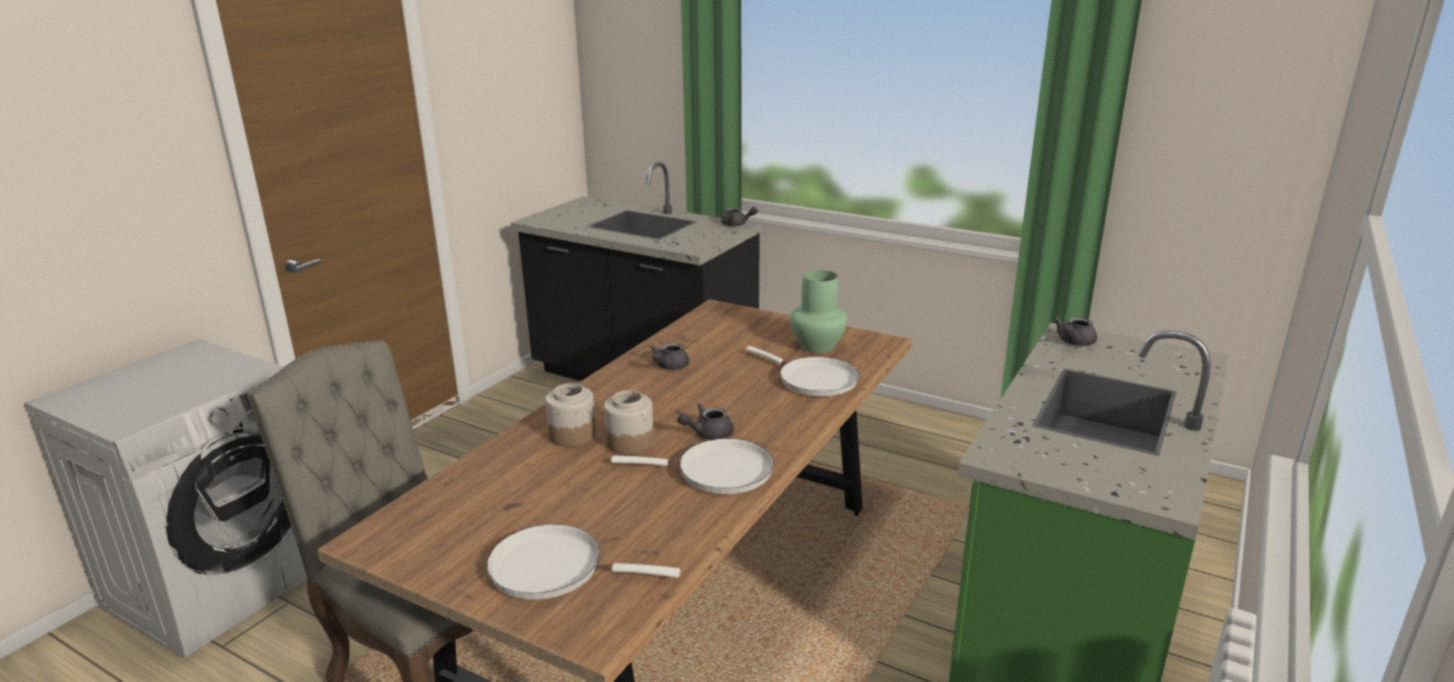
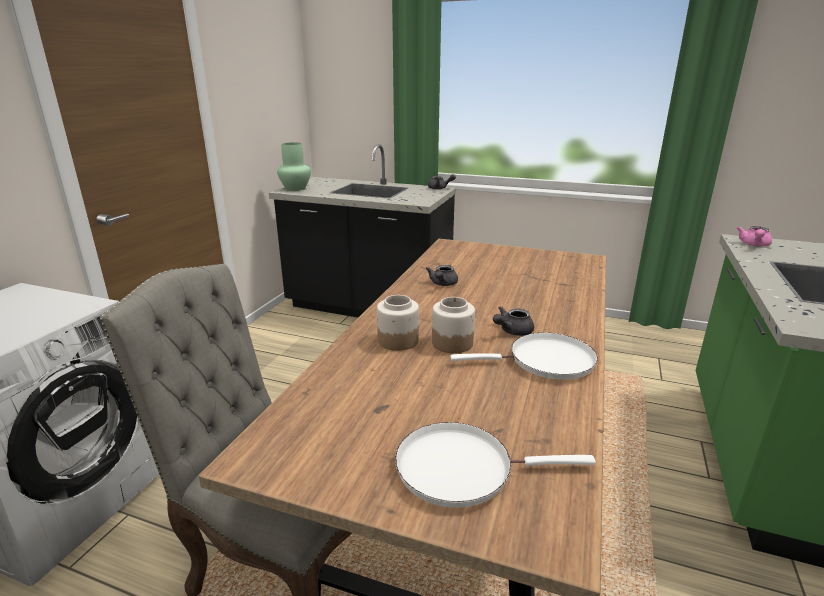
camera: 10 degrees left, 0 degrees up
(813, 380) = (561, 286): white frying pan -> none
(816, 346) = (543, 264): green vase -> green vase (295, 188)
(1073, 342) = (753, 245): grey teapot -> pink teapot

